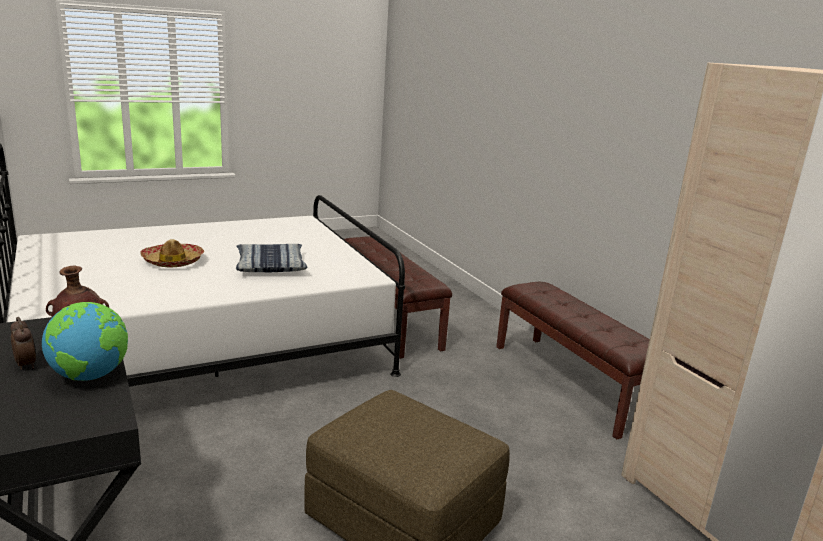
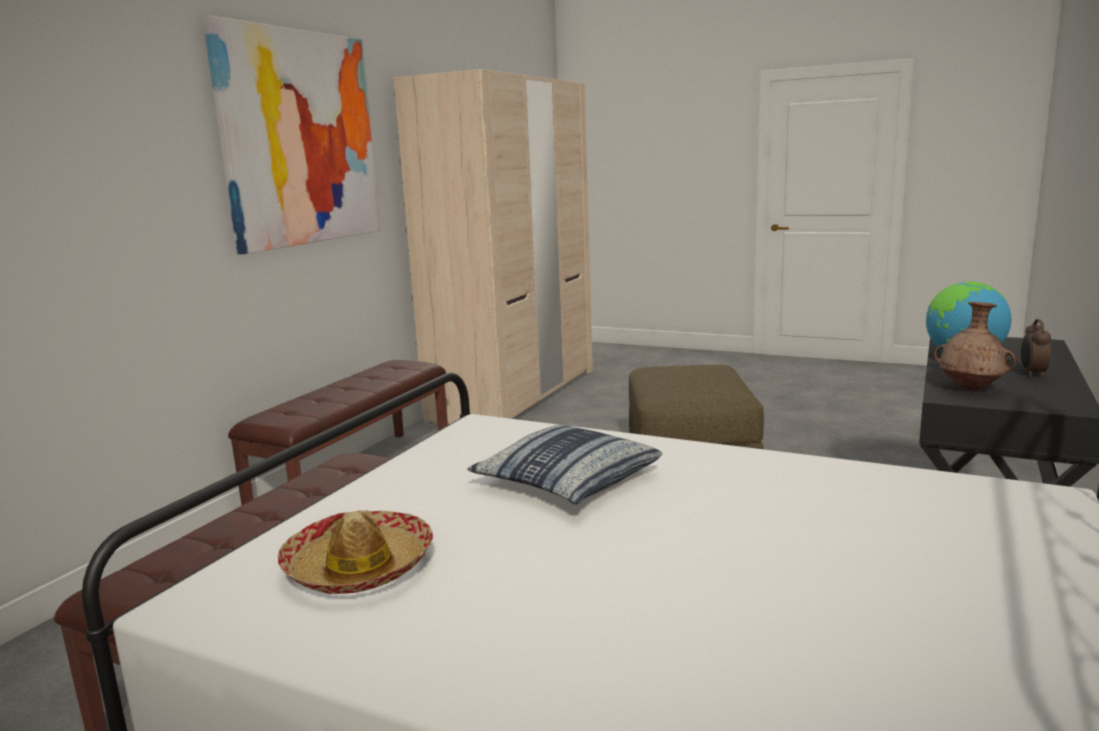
camera: 125 degrees left, 5 degrees down
(173, 262) = (725, 549): hat -> hat (359, 567)
(659, 117) = (300, 139): none -> picture

